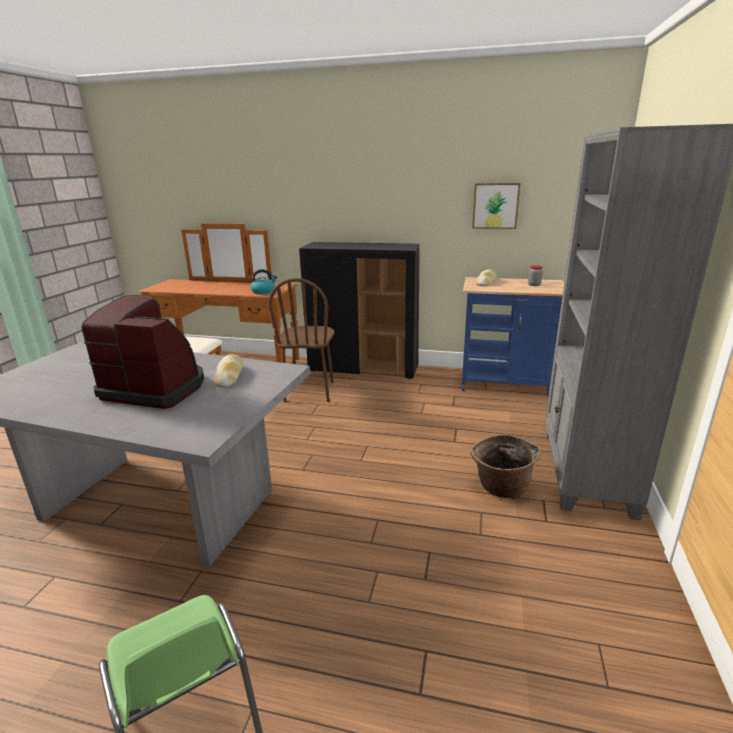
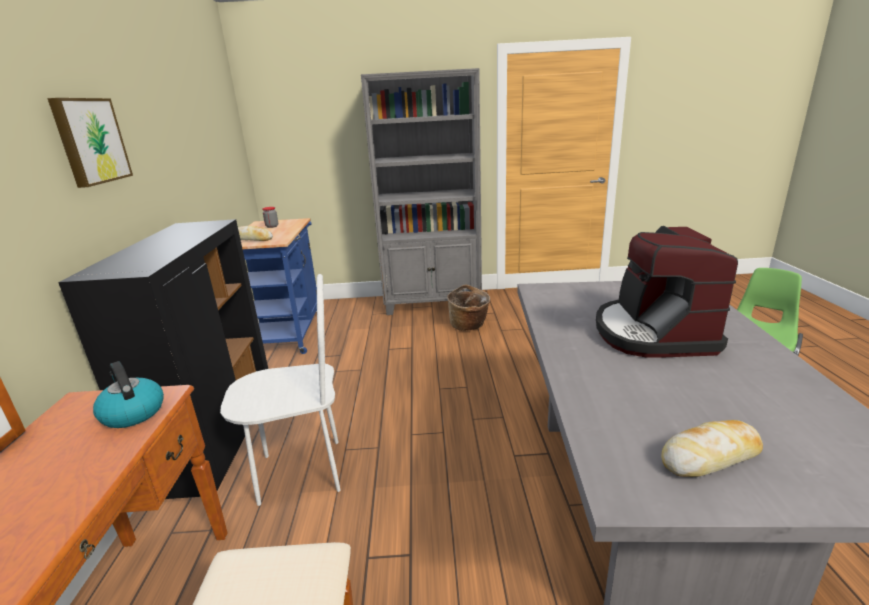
camera: 105 degrees left, 0 degrees up
(229, 376) = (579, 308): bread -> bread (710, 456)
(310, 391) = (301, 471): brown chair -> white chair
(495, 206) = (201, 156): picture -> picture (90, 141)

